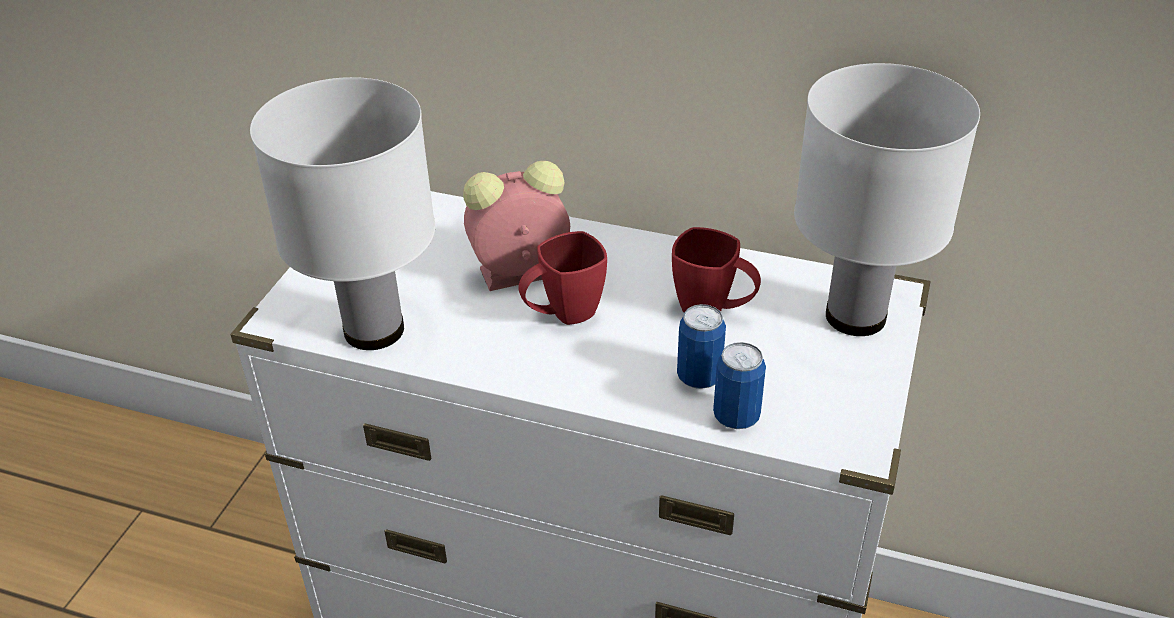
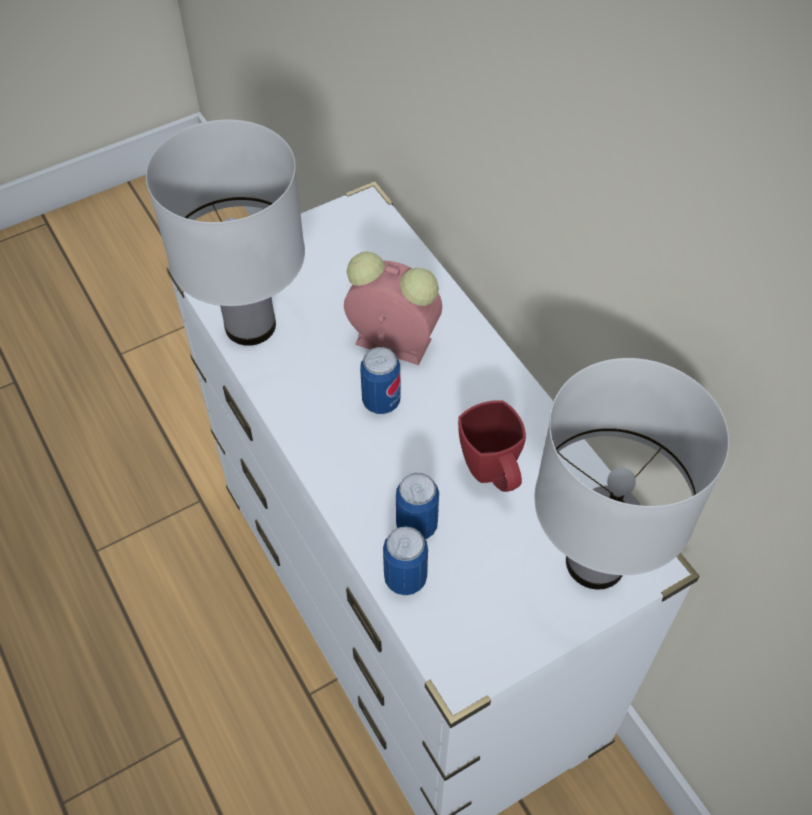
camera: 40 degrees right, 15 degrees up
(562, 315) = (381, 401): red mug -> can

